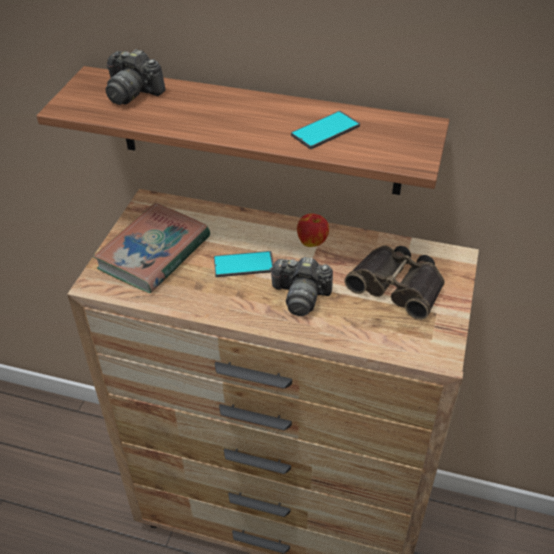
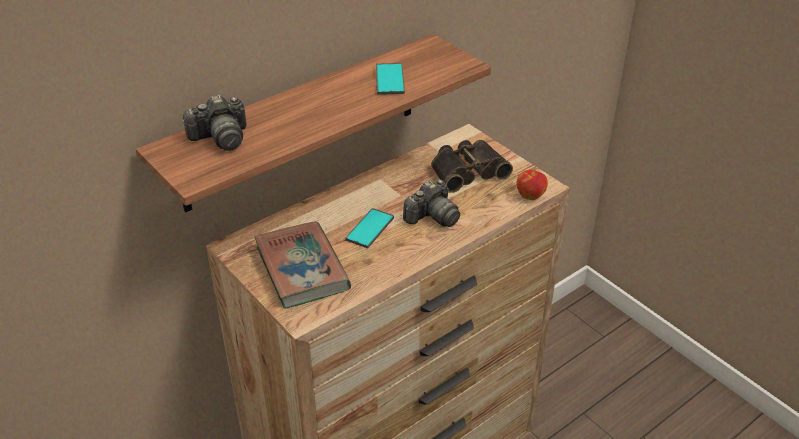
camera: 55 degrees left, 5 degrees down
(312, 242) = (382, 185): apple -> apple (530, 195)

